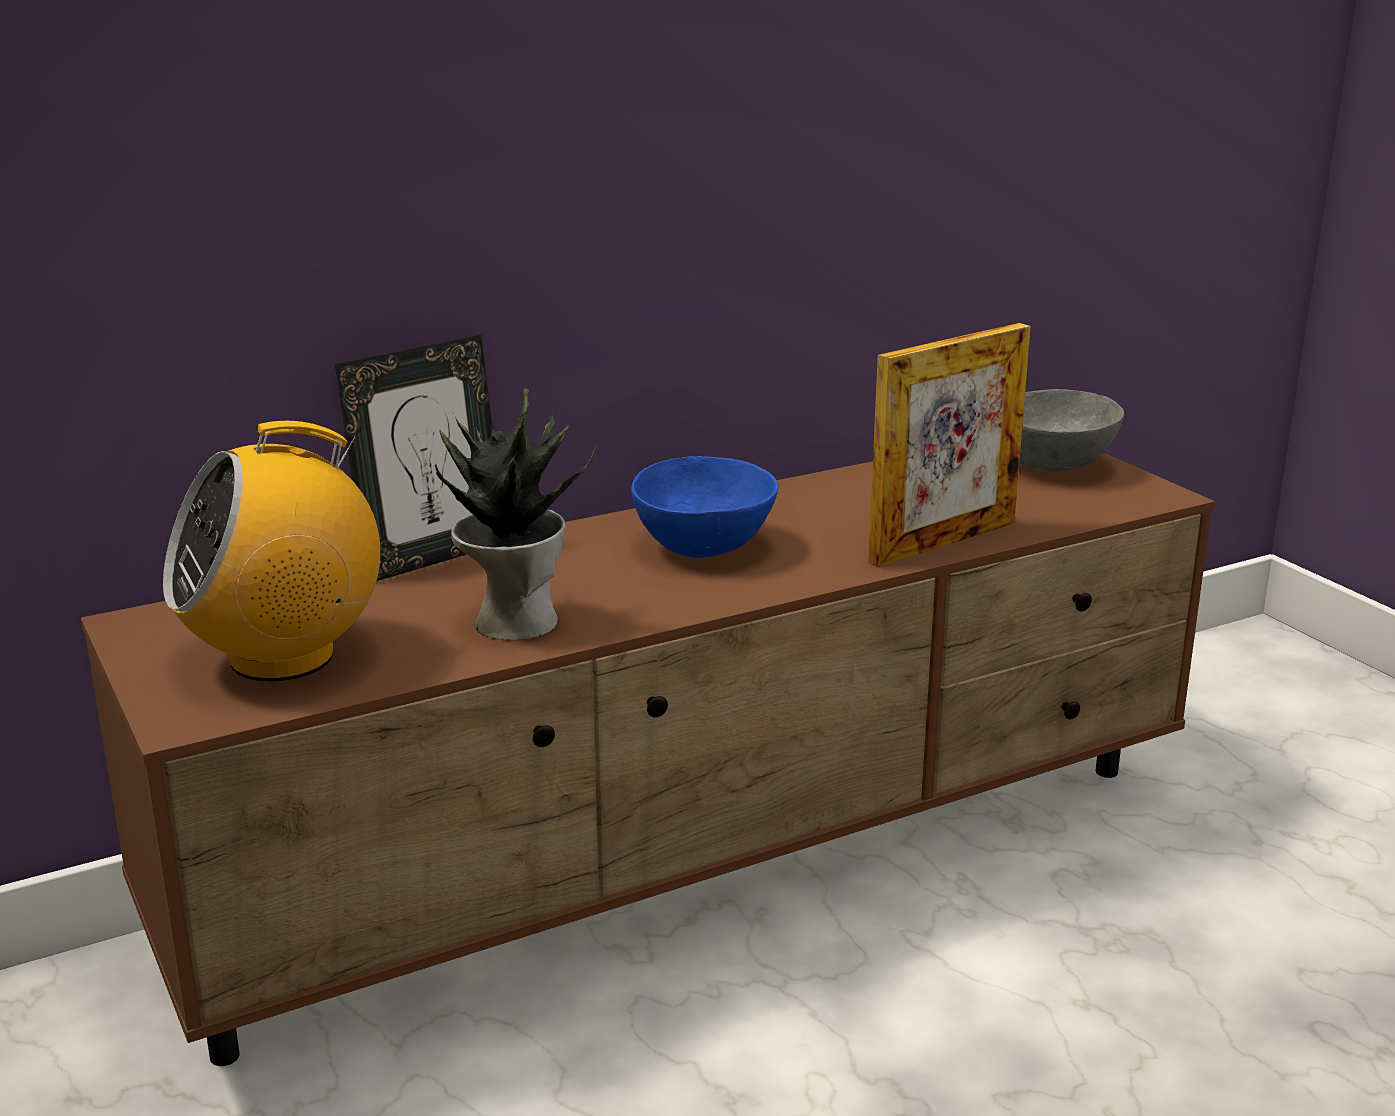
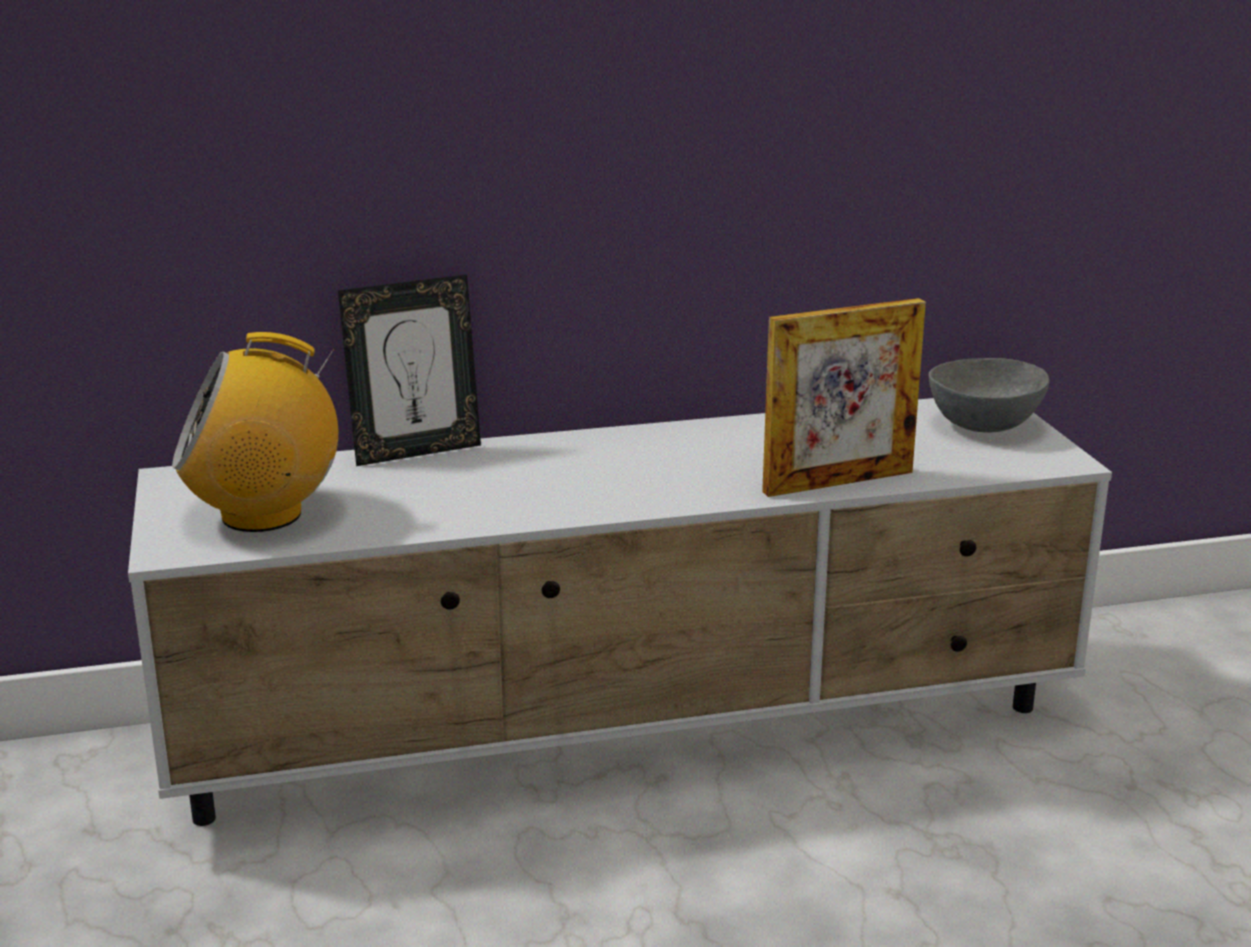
camera: 15 degrees right, 0 degrees up
(512, 621) = (446, 507): potted plant -> none
(702, 864) = (630, 733): brown tv stand -> white tv stand
(705, 545) = (637, 463): blue bowl -> none

